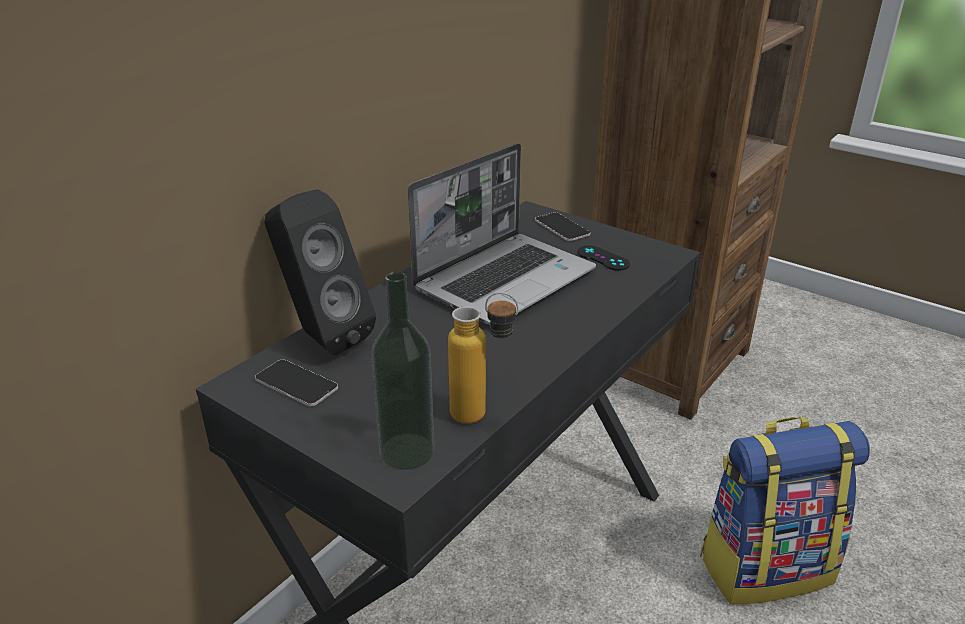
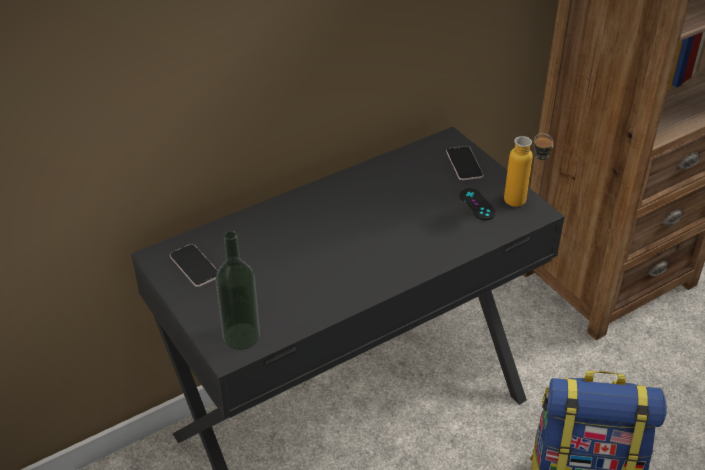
camera: 20 degrees right, 10 degrees up
(321, 337) = (227, 230): black speaker -> none
(482, 416) = (303, 323): bottle -> bottle (523, 203)
(505, 279) = (386, 208): laptop -> none

